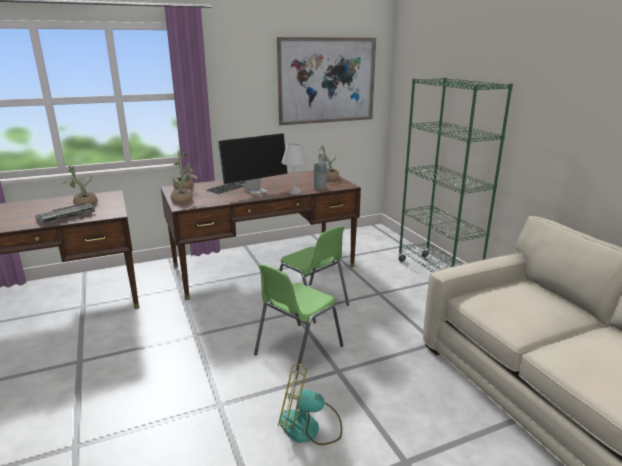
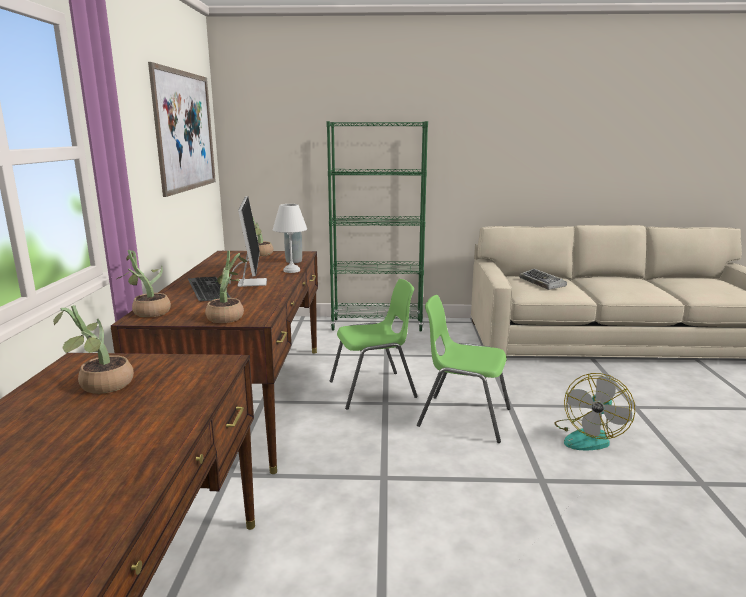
camera: 65 degrees left, 5 degrees down
(65, 217) = (168, 403): keyboard -> keyboard (542, 283)
(297, 350) = (463, 417): green chair -> green chair turned 135 degrees clockwise

